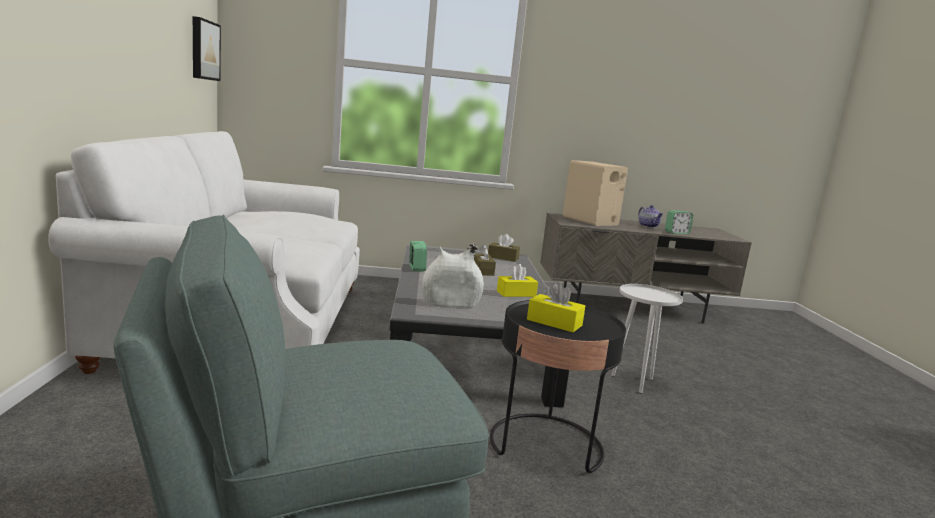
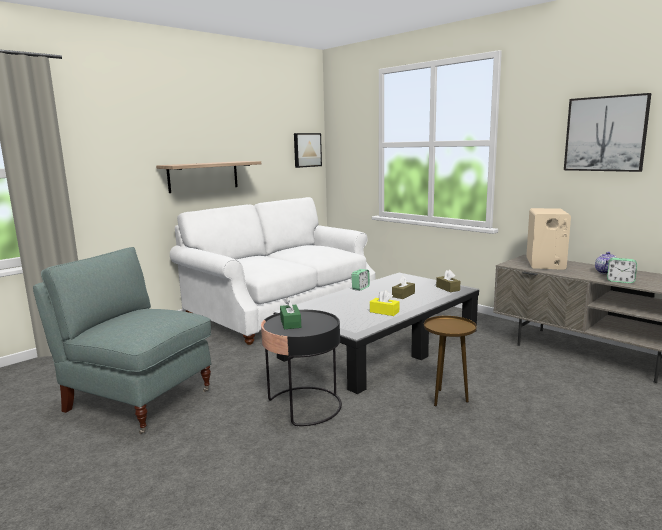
camera: 50 degrees right, 0 degrees up
(91, 69) = (203, 176): none -> shelf
(450, 304) = (323, 310): white vase -> none
(554, 322) = (290, 323): yellow tissue box -> green tissue box
(634, 382) = (447, 399): white side table -> brown side table
(635, 87) = (605, 134): none -> picture

